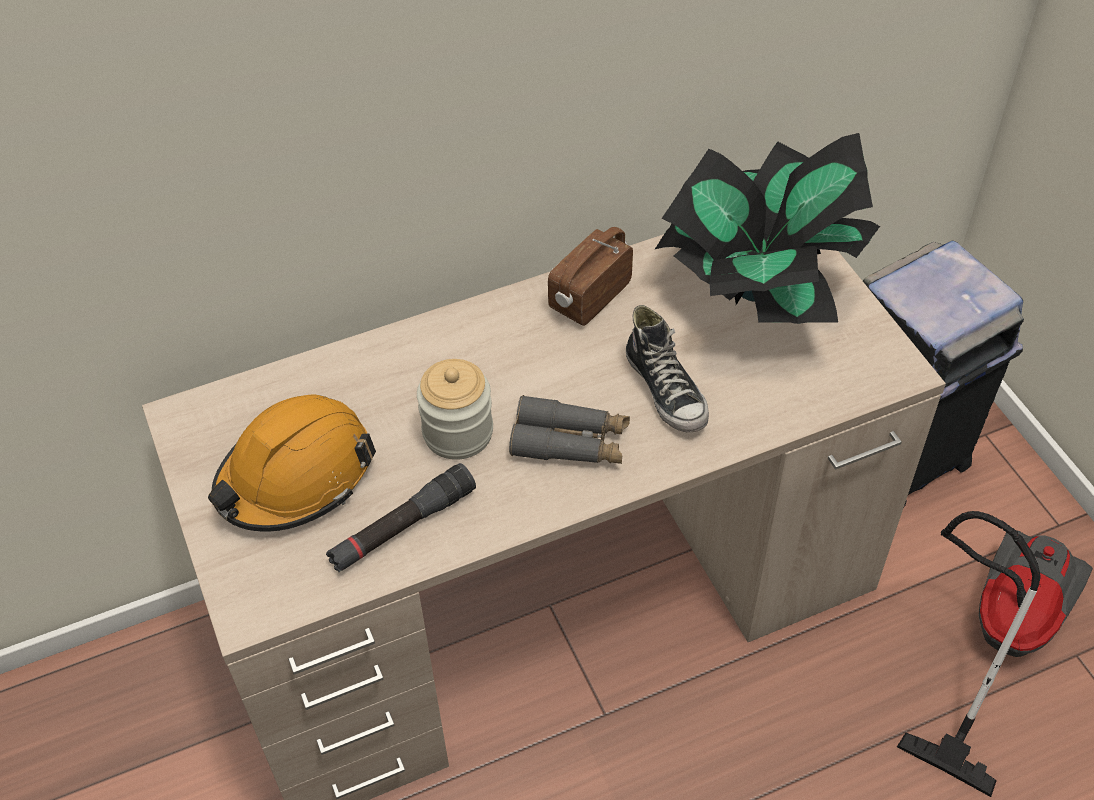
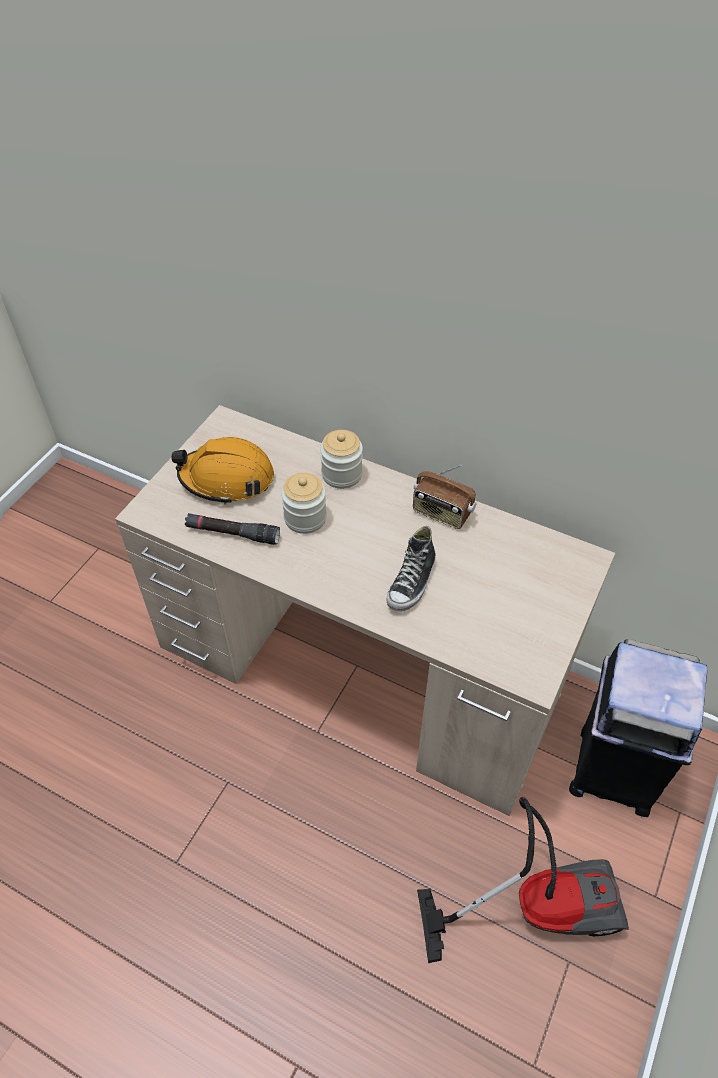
camera: 50 degrees right, 0 degrees up
(424, 351) = (342, 474): none -> jar
(570, 442) = (340, 564): grey binoculars -> none
(589, 296) = (441, 513): radio -> radio turned 150 degrees counterclockwise
(755, 288) = (524, 578): potted plant -> none

